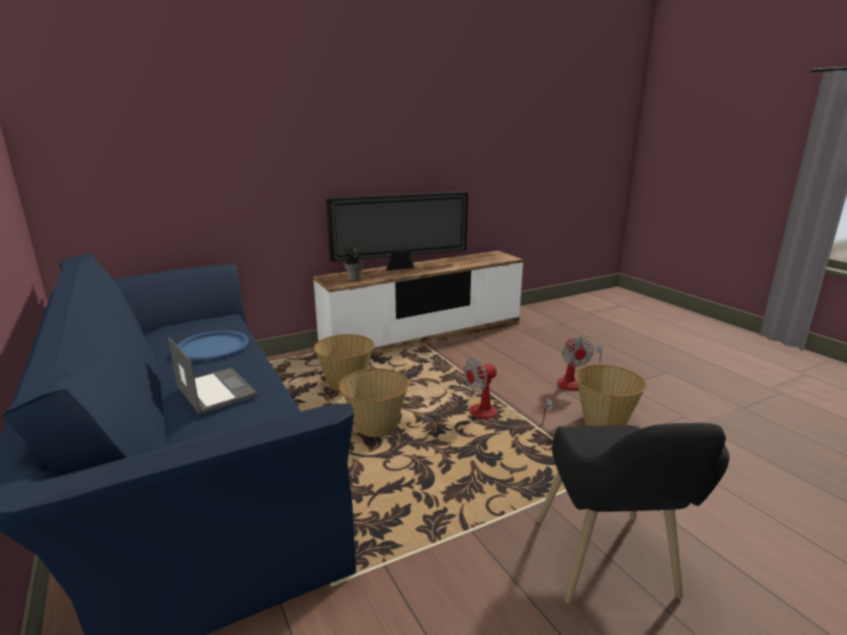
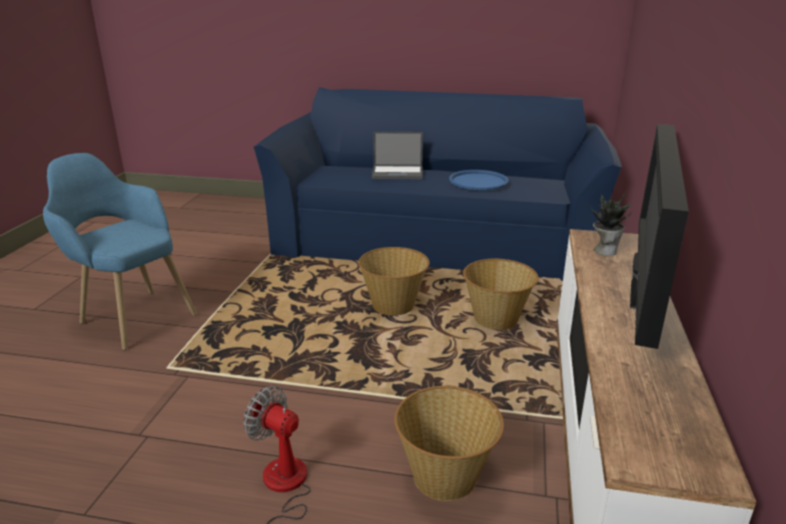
camera: 130 degrees right, 5 degrees up
(493, 415) = (320, 369): fan -> none
(603, 421) = (196, 433): basket -> basket (446, 477)
(610, 572) = (131, 314): black armchair -> blue armchair

